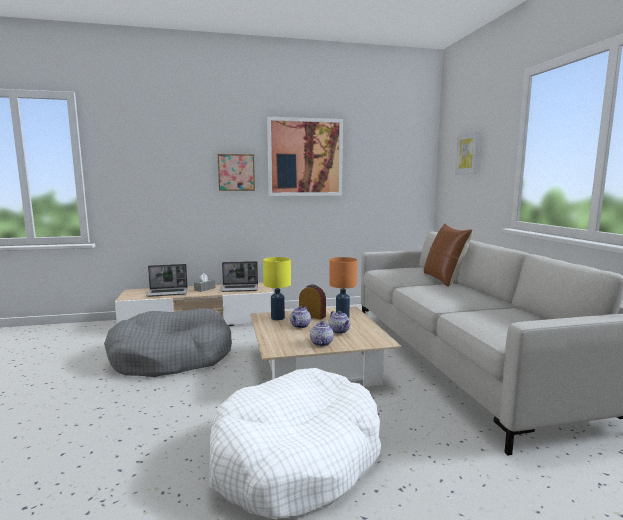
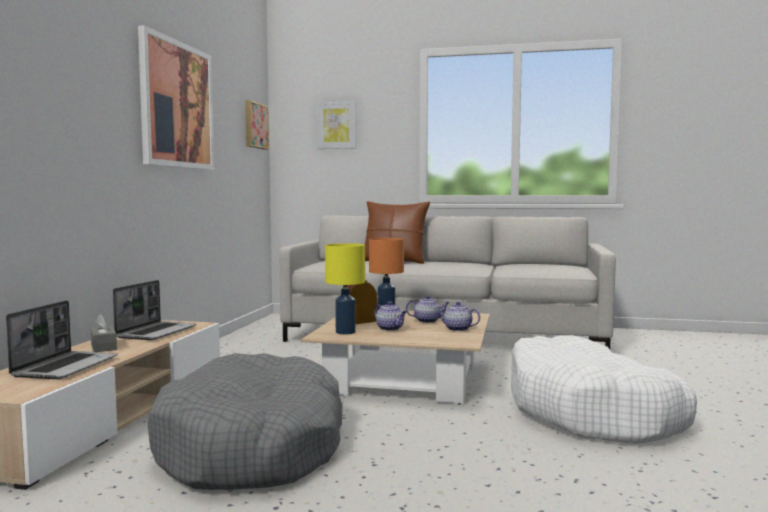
camera: 65 degrees left, 5 degrees down
(236, 172) = (105, 116): picture -> picture (255, 125)

